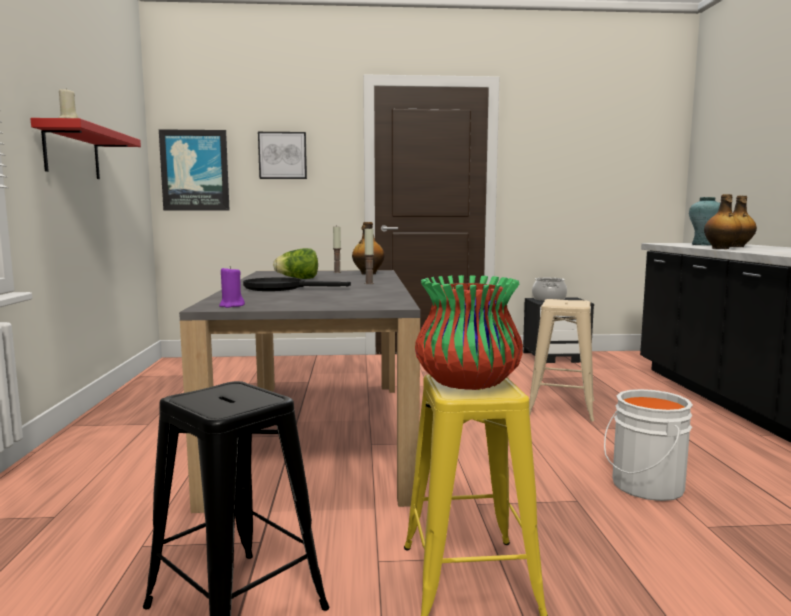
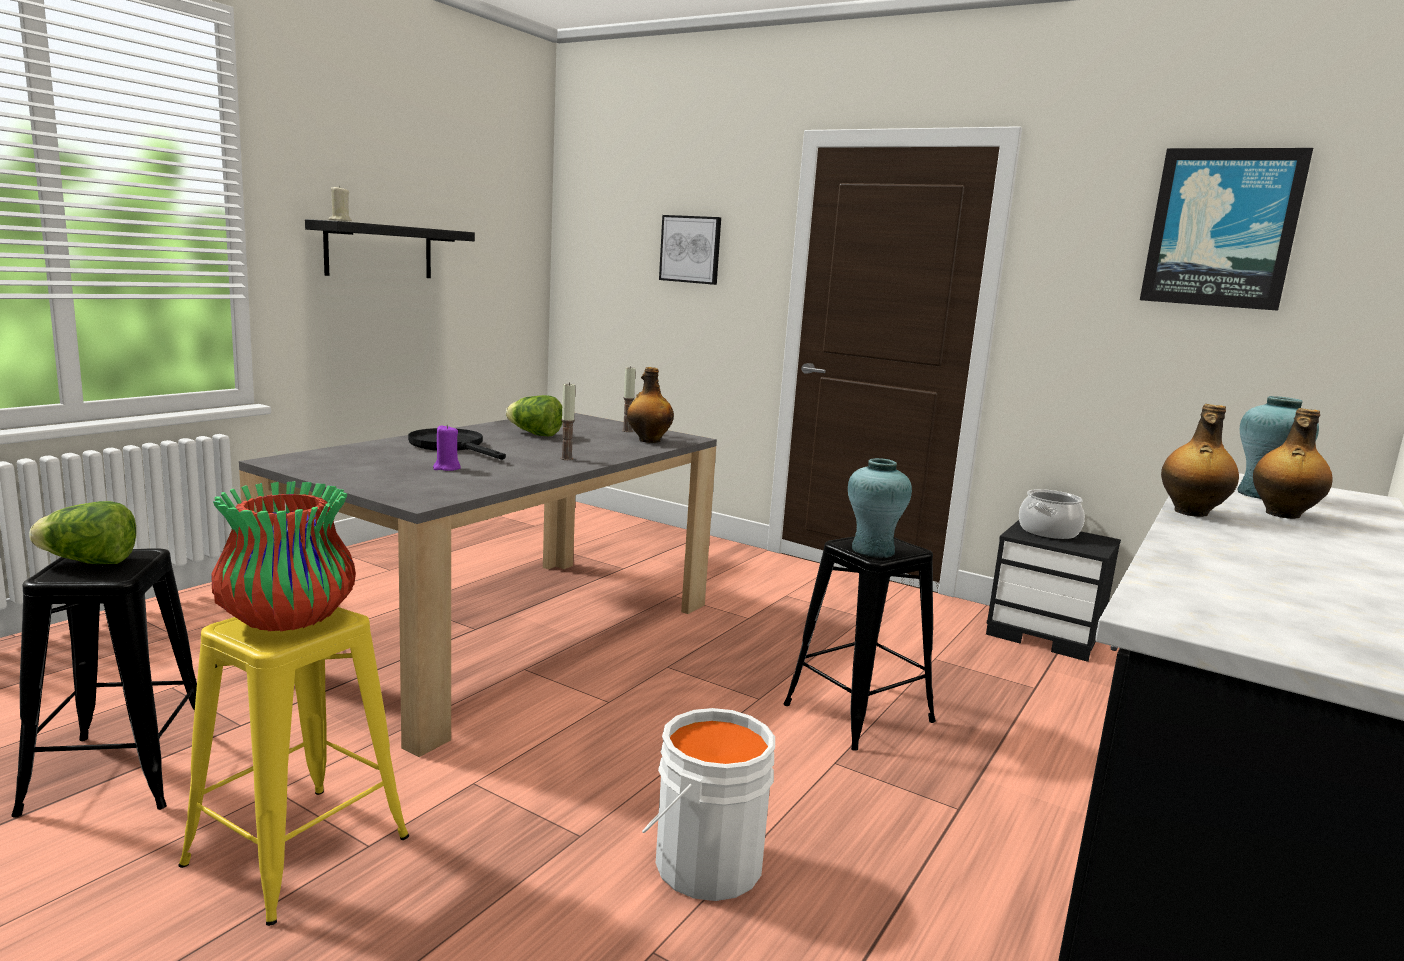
camera: 35 degrees right, 5 degrees up
(72, 152) = (379, 251): red shelf -> black shelf
(195, 170) = (594, 264): picture -> picture (1222, 228)
(213, 399) = (89, 562): none -> lettuce
(231, 306) = (302, 463): purple candle -> purple candle (446, 468)
(561, 407) = (858, 713): beige stool -> black stool
(571, 304) = (872, 551): none -> turquoise vase

